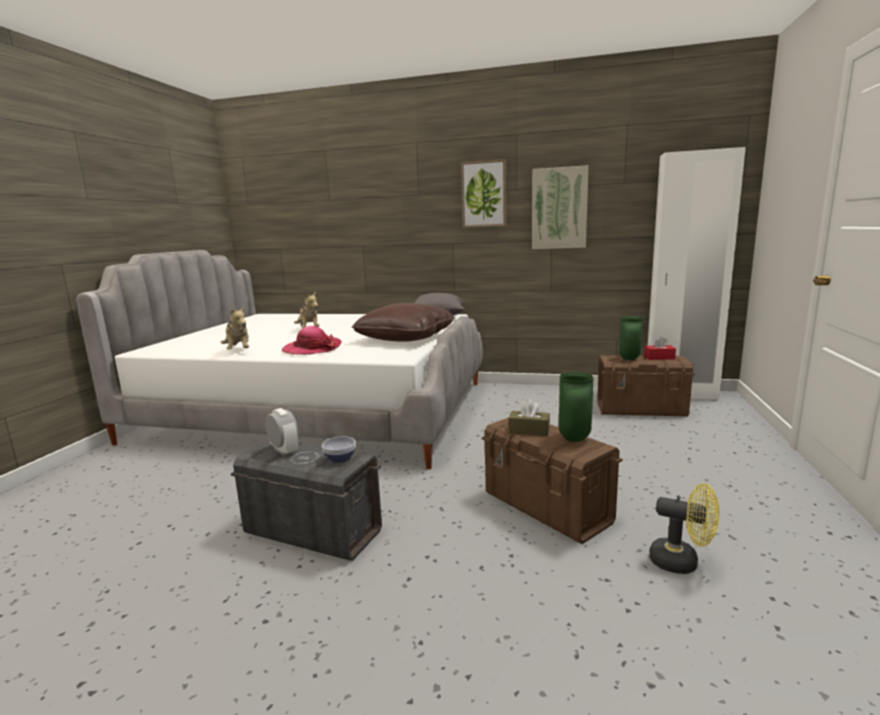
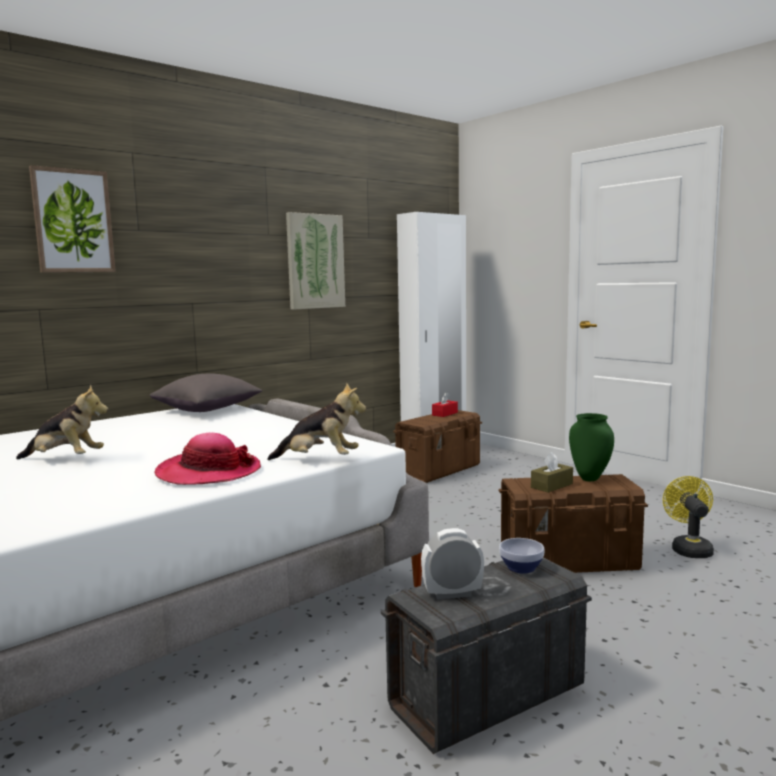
camera: 55 degrees left, 5 degrees down
(238, 351) = (82, 509): plush toy -> plush toy (319, 460)
(406, 338) = (279, 434): brown pillow -> none
(484, 194) = (232, 237): picture -> picture (73, 221)
(628, 359) = (428, 419): green vase -> none
(682, 562) = (689, 548): yellow fan -> yellow fan turned 60 degrees counterclockwise

